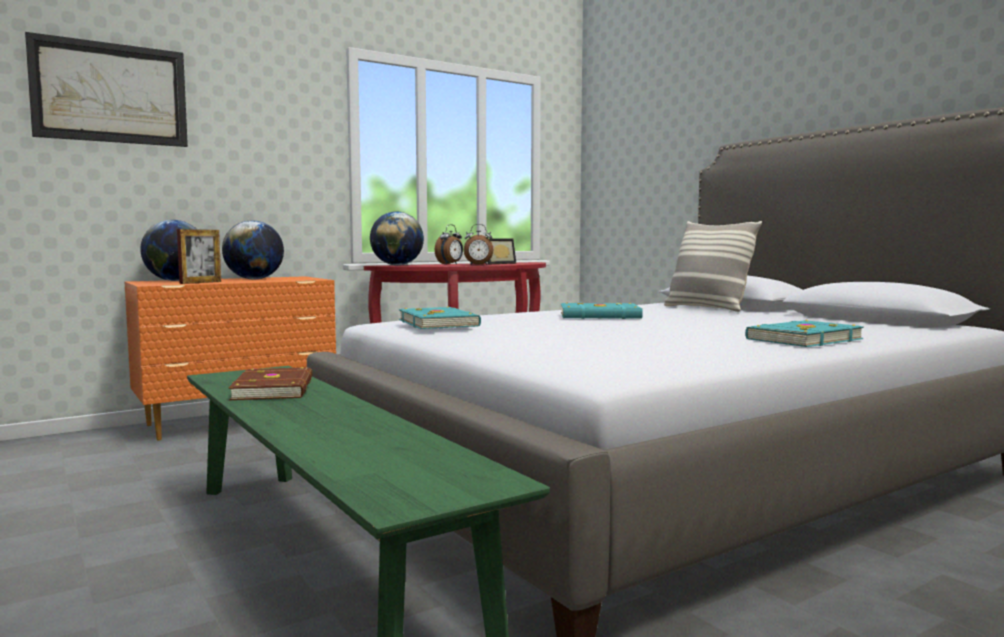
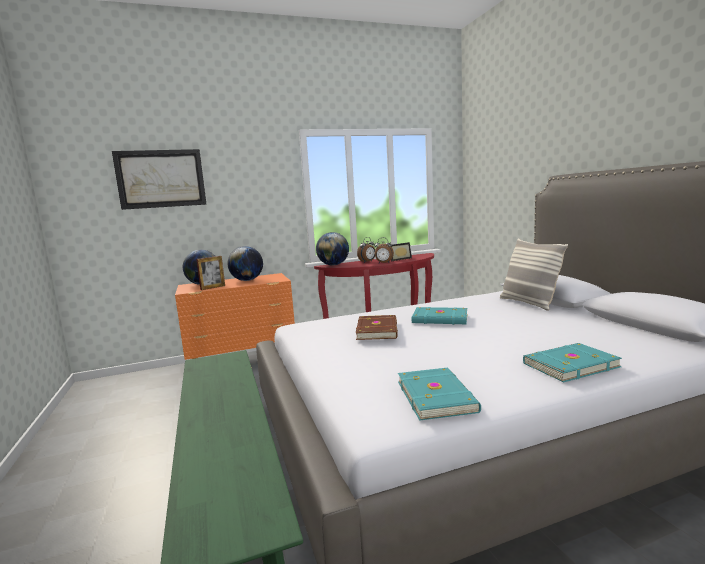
camera: 15 degrees right, 5 degrees up
(275, 389) = (220, 380): brown book -> brown book (378, 330)
(439, 323) = (324, 332): turquoise book -> turquoise book (437, 396)

